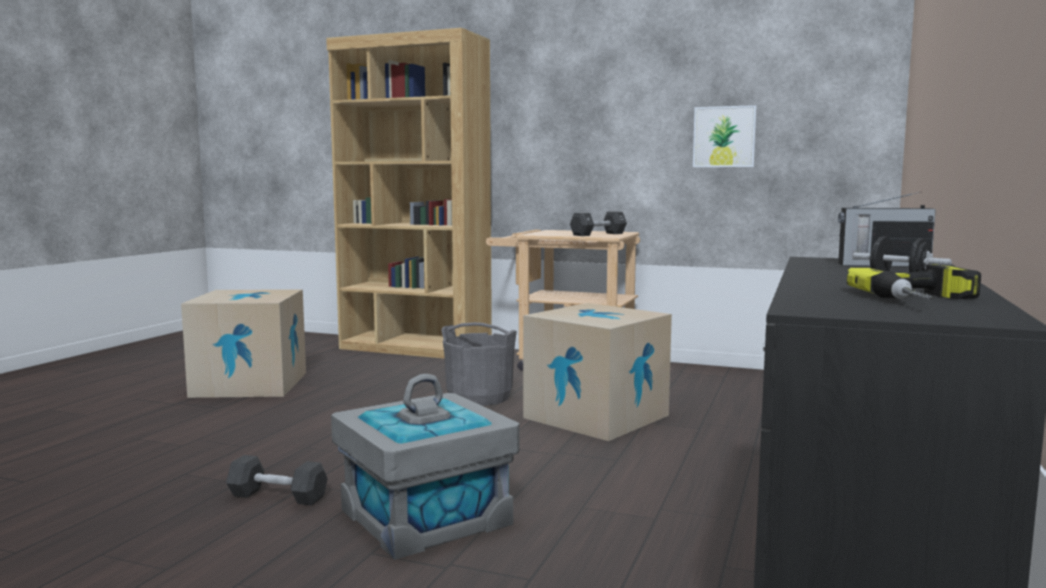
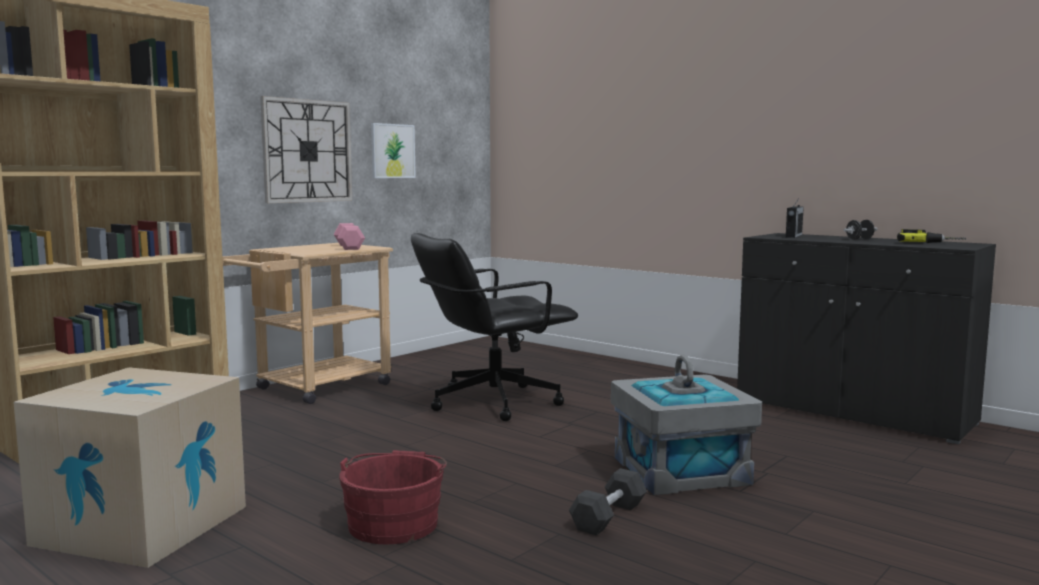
camera: 70 degrees left, 0 degrees up
(259, 433) = (395, 522): none -> red bucket
(479, 397) = (385, 427): grey bucket -> none
(596, 416) = (492, 402): cardboard box -> black office chair
(598, 234) = (349, 247): black dumbbell -> pink dumbbell
(614, 141) = (307, 151): none -> wall clock

